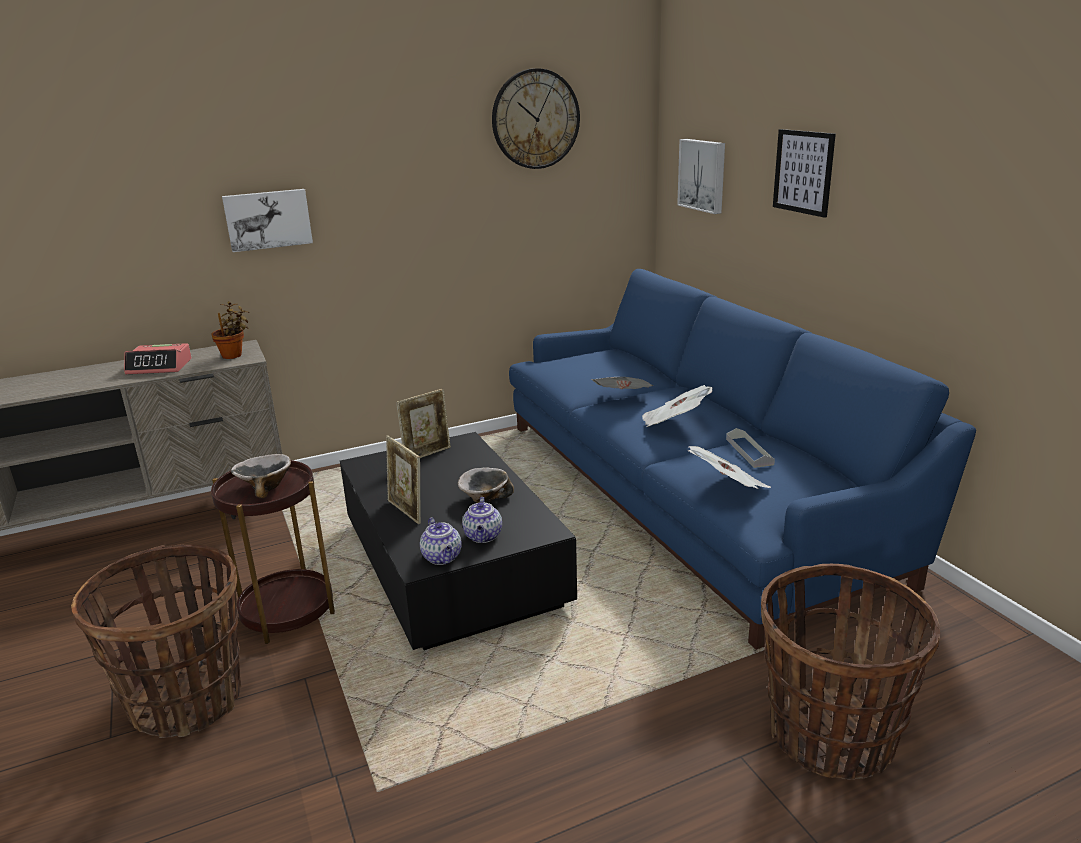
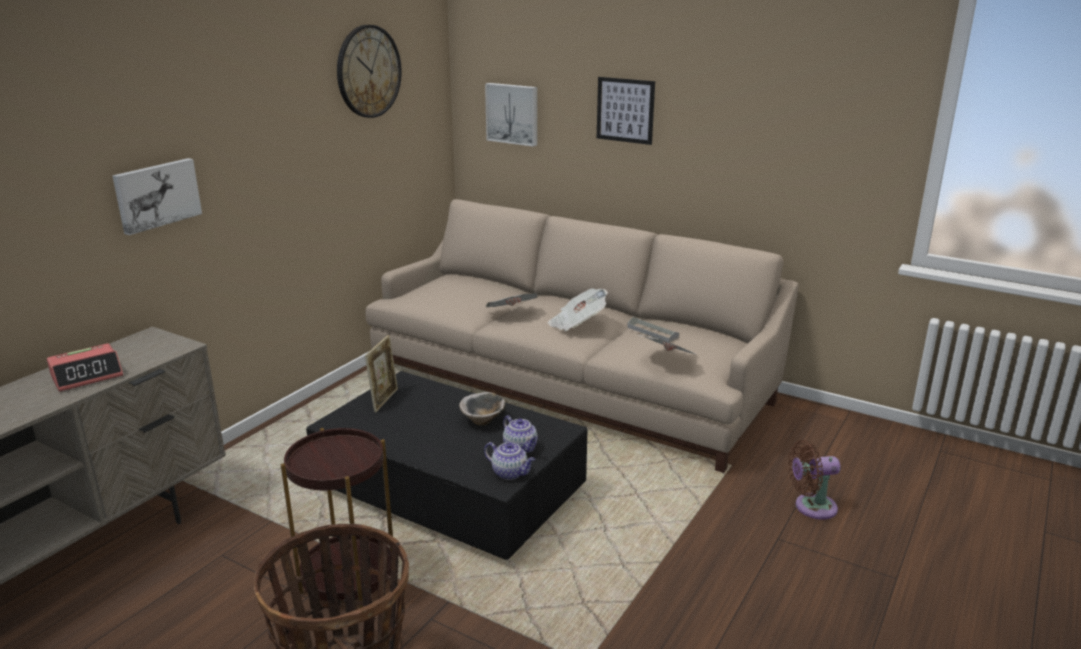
camera: 35 degrees left, 0 degrees up
(234, 355) = (158, 346): potted plant -> none
(265, 487) = (335, 458): bowl -> none
(406, 511) = (431, 449): picture frame -> none
(688, 492) = (570, 381): blue sofa -> beige sofa
(830, 737) = (811, 507): basket -> brown fan

